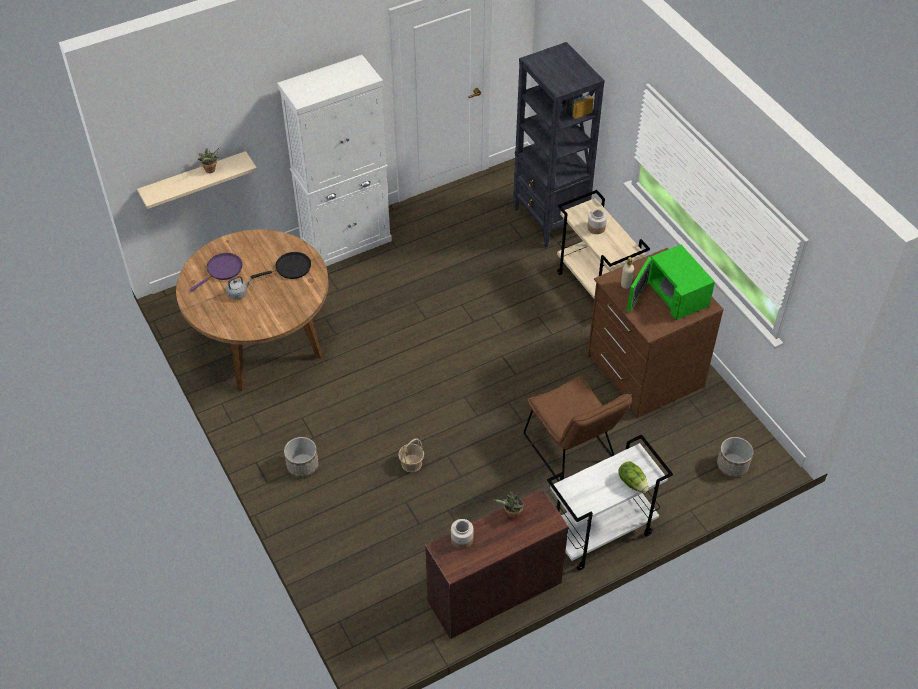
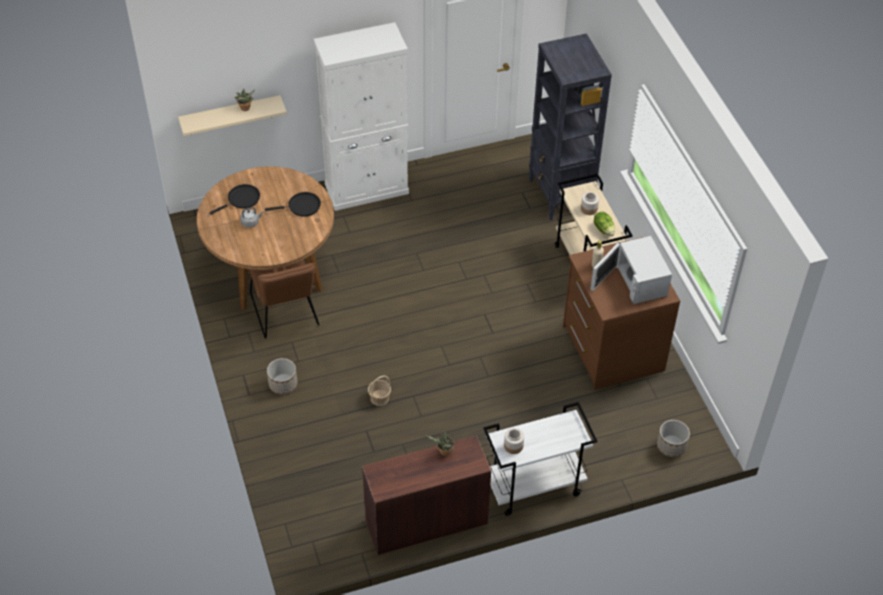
camera: 10 degrees right, 0 degrees up
(222, 270) = (242, 199): purple frying pan -> black frying pan
(462, 539) = (395, 467): jar -> jar (513, 446)
(572, 452) = (527, 410): brown chair -> brown chair (286, 314)
(632, 482) = (560, 443): lettuce -> lettuce (604, 229)
(673, 294) = (637, 280): green microwave -> white microwave

